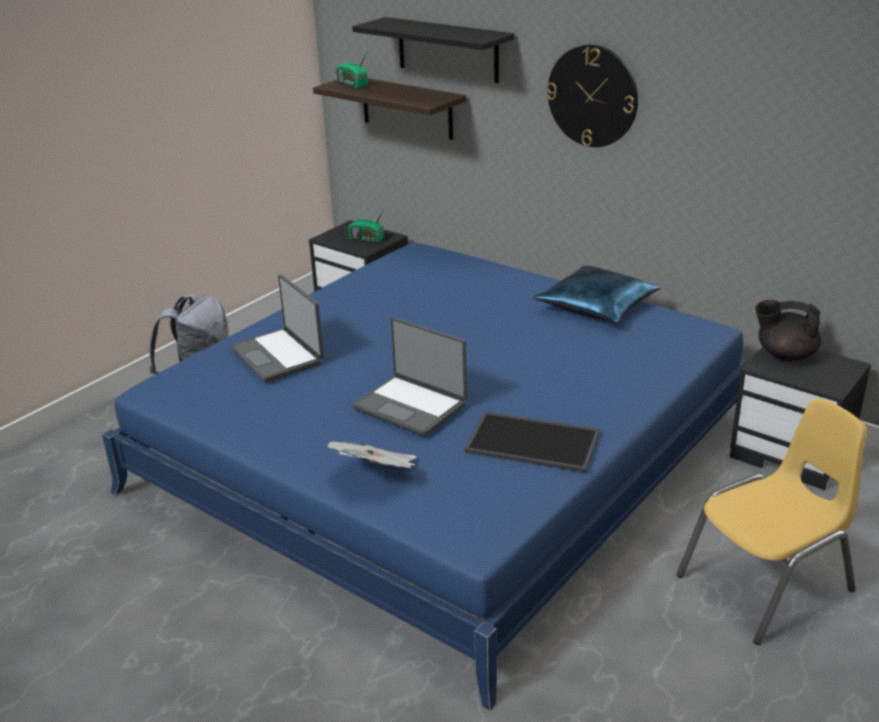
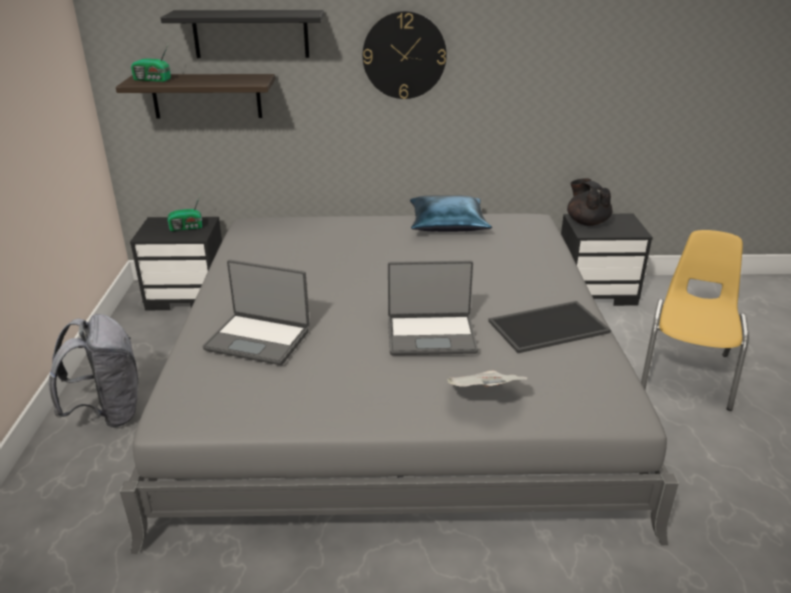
camera: 40 degrees left, 0 degrees up
(442, 454) = (394, 380): blue bed -> grey bed
(785, 355) = (587, 222): black teapot -> black teapot turned 90 degrees clockwise

